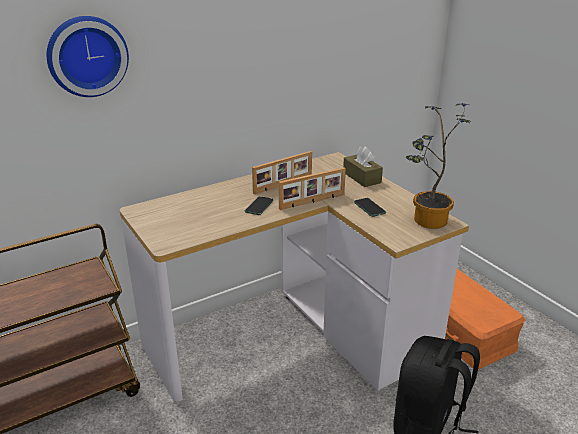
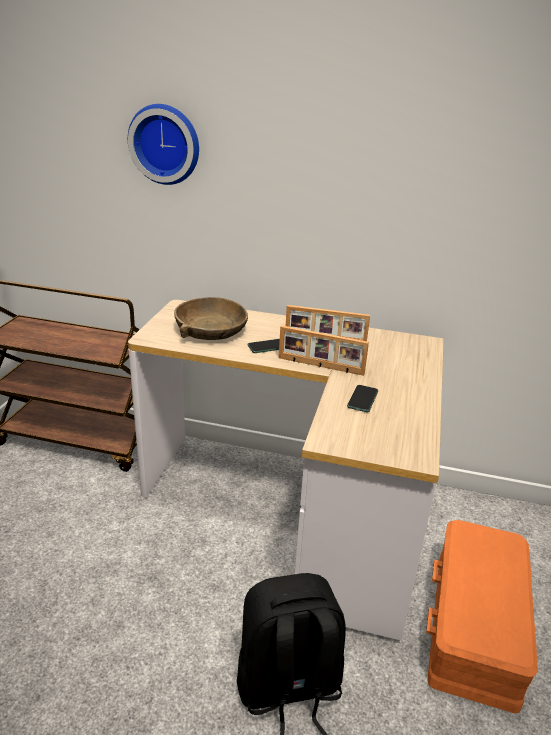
camera: 45 degrees right, 0 degrees up
(199, 215) = (211, 330): none -> brown bowl
(361, 177) = (415, 370): brown tissue box -> none
(426, 222) = (393, 444): potted plant -> none

